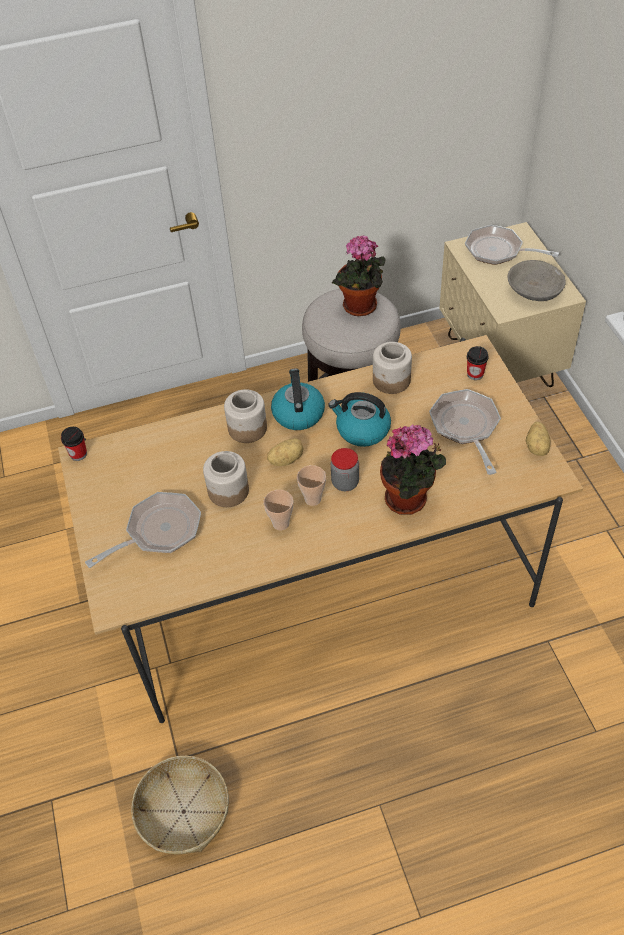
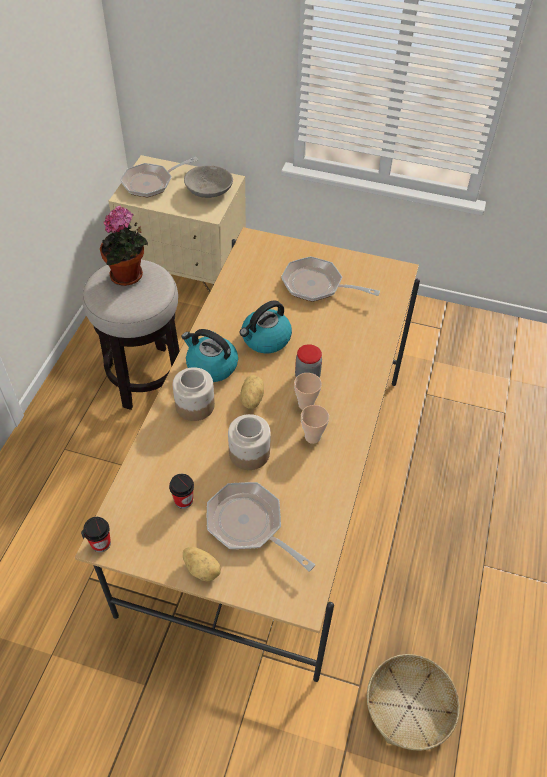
camera: 60 degrees left, 0 degrees up
(158, 532) = (249, 525): frying pan -> frying pan turned 45 degrees counterclockwise
(391, 380) = (234, 297): jar -> none
(409, 500) = (355, 351): potted plant -> none
(475, 374) = (273, 253): cup -> cup (183, 500)
(537, 447) = (367, 263): potato -> potato (202, 569)

